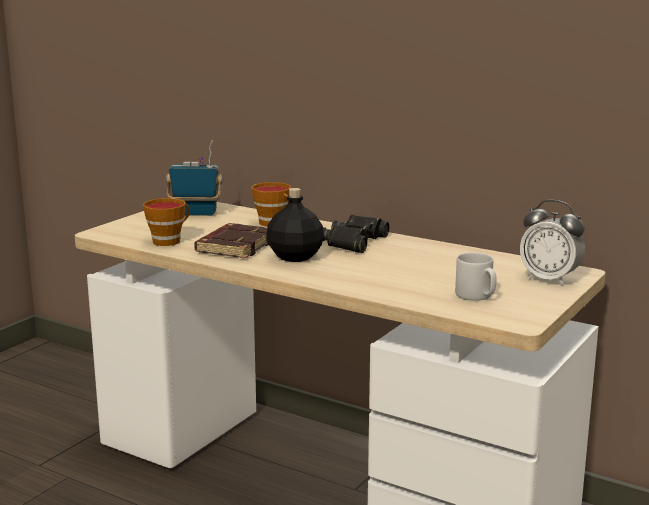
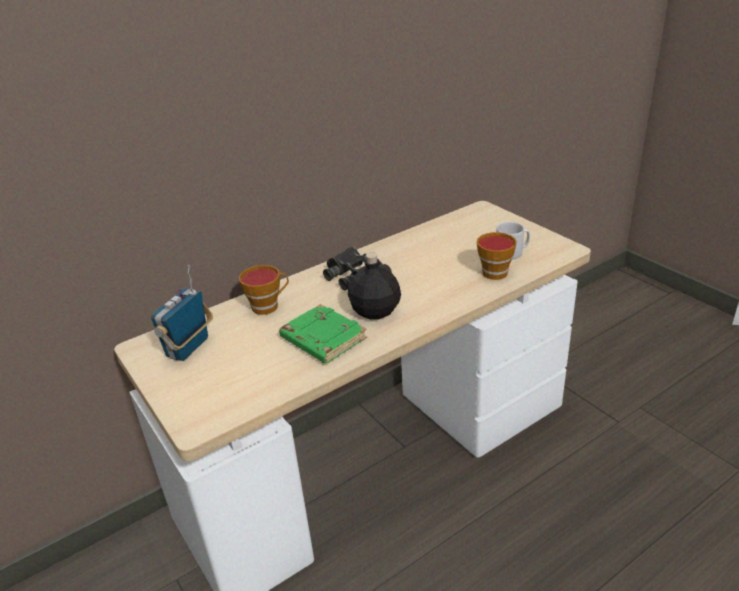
camera: 65 degrees left, 15 degrees up
(169, 241) = (270, 378): cup -> cup (492, 271)
(235, 247) = (322, 339): brown book -> green book
(549, 279) = (491, 221): alarm clock -> none

